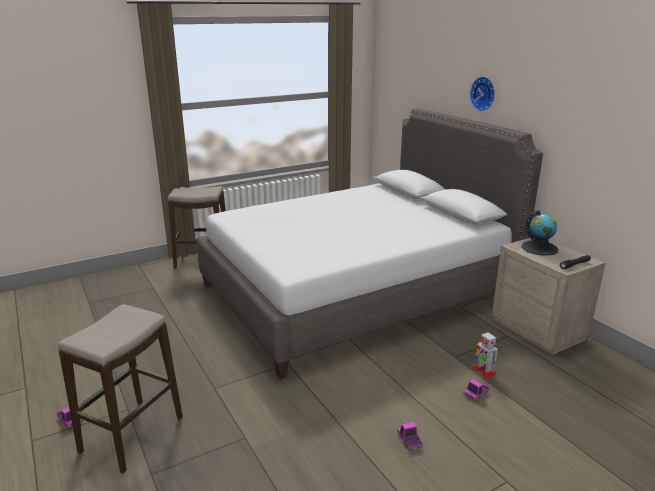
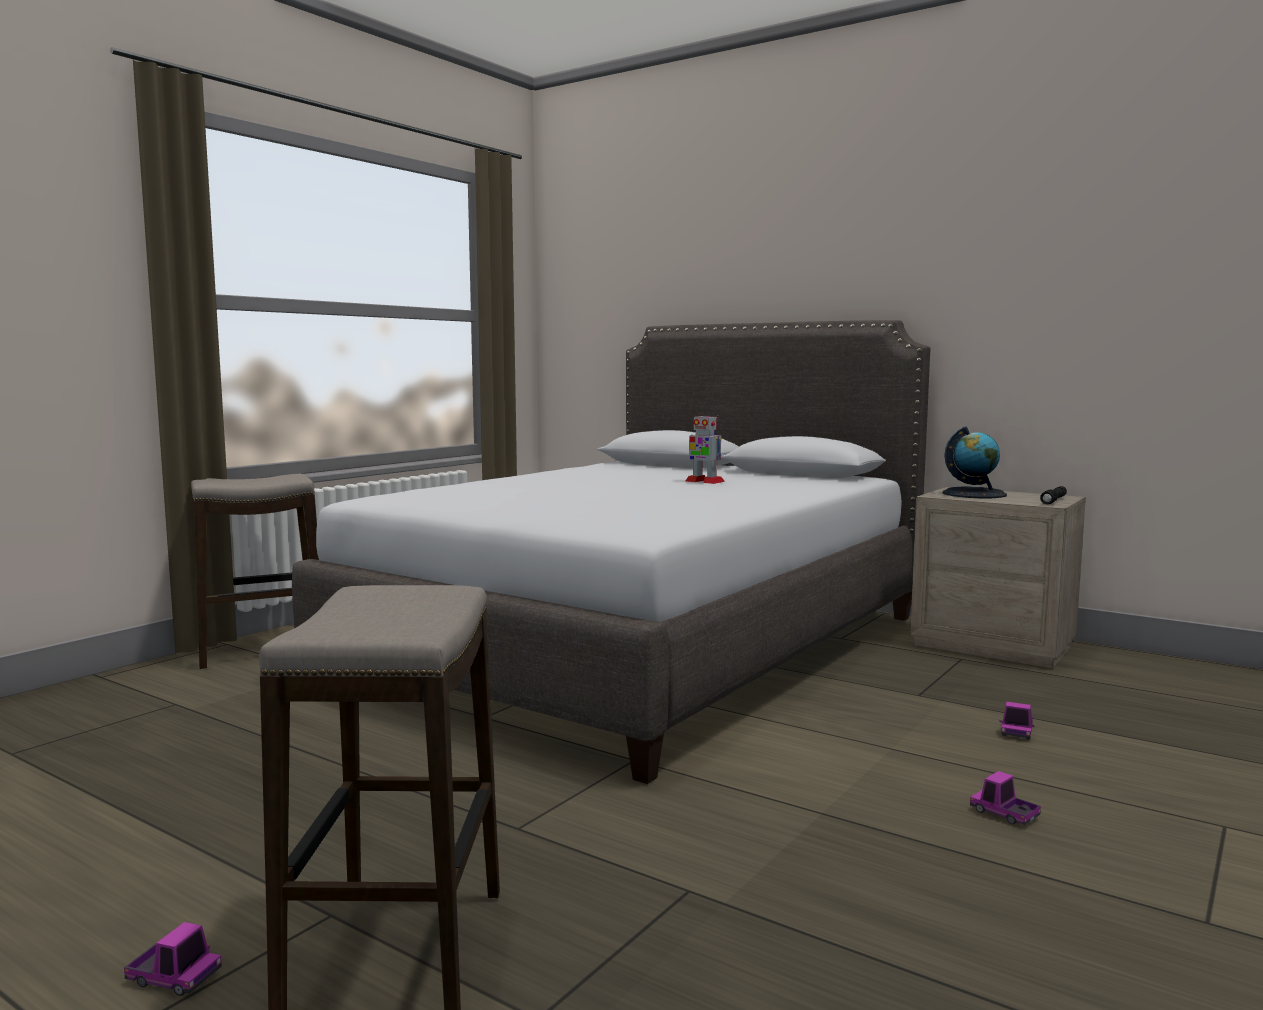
camera: 25 degrees left, 15 degrees down
(483, 371) = (986, 703): toy robot -> toy robot (704, 481)
(484, 94) = (794, 276): wall clock -> none

